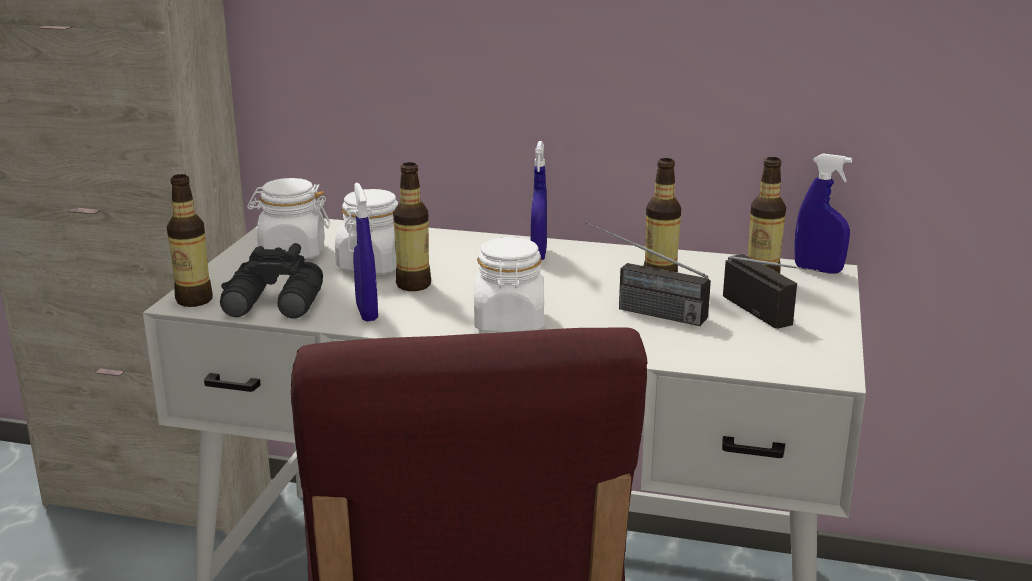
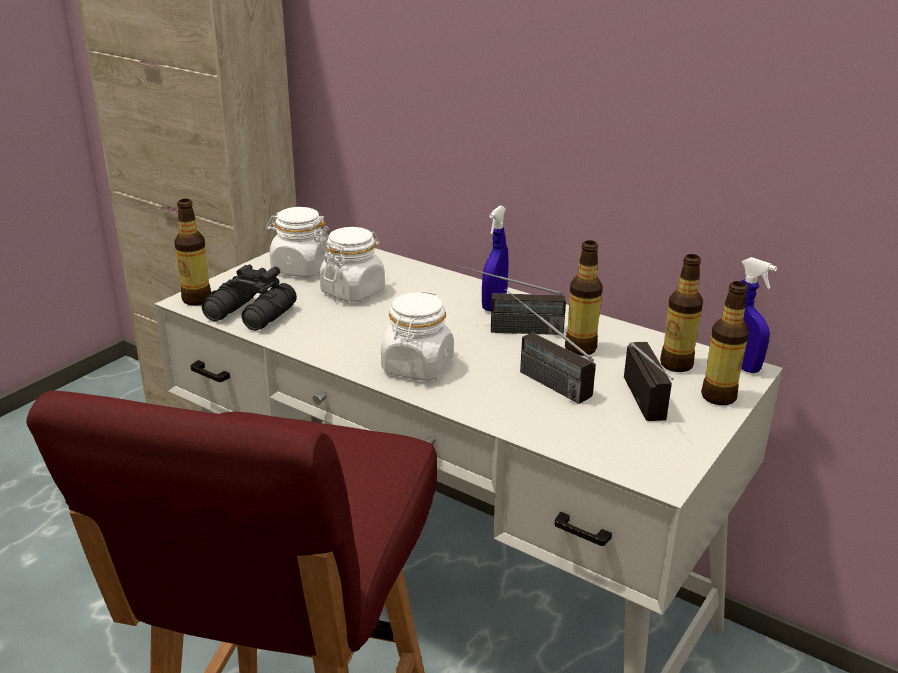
camera: 20 degrees right, 5 degrees up
(367, 312) = (313, 335): blue spray bottle -> none
(413, 285) = (369, 316): bottle -> bottle (718, 397)
(572, 275) = (507, 330): none -> radio

